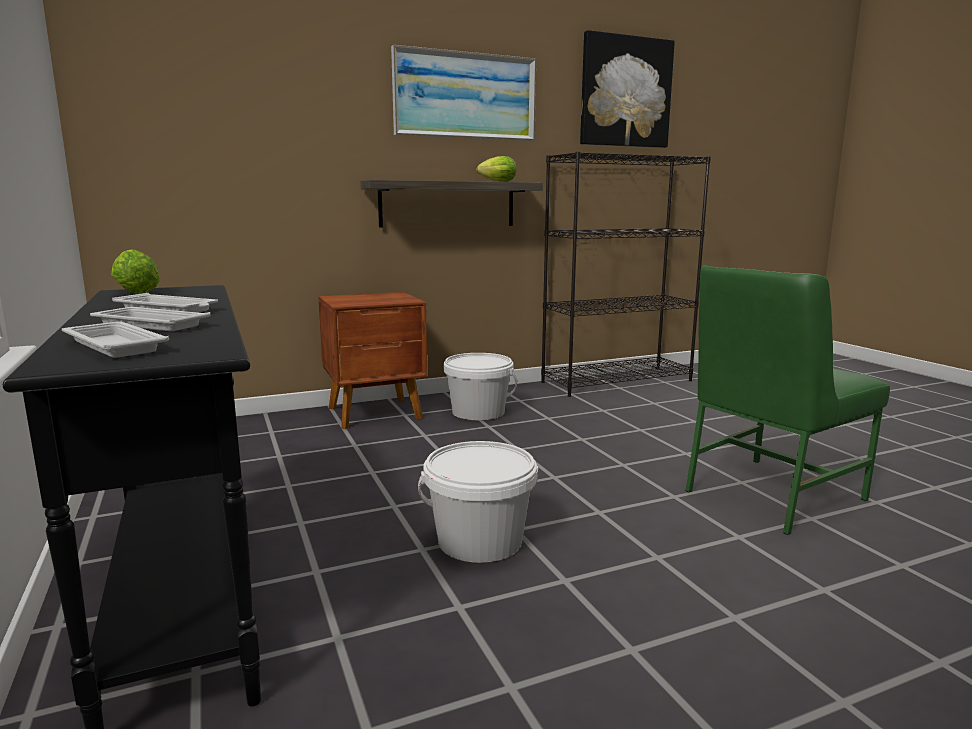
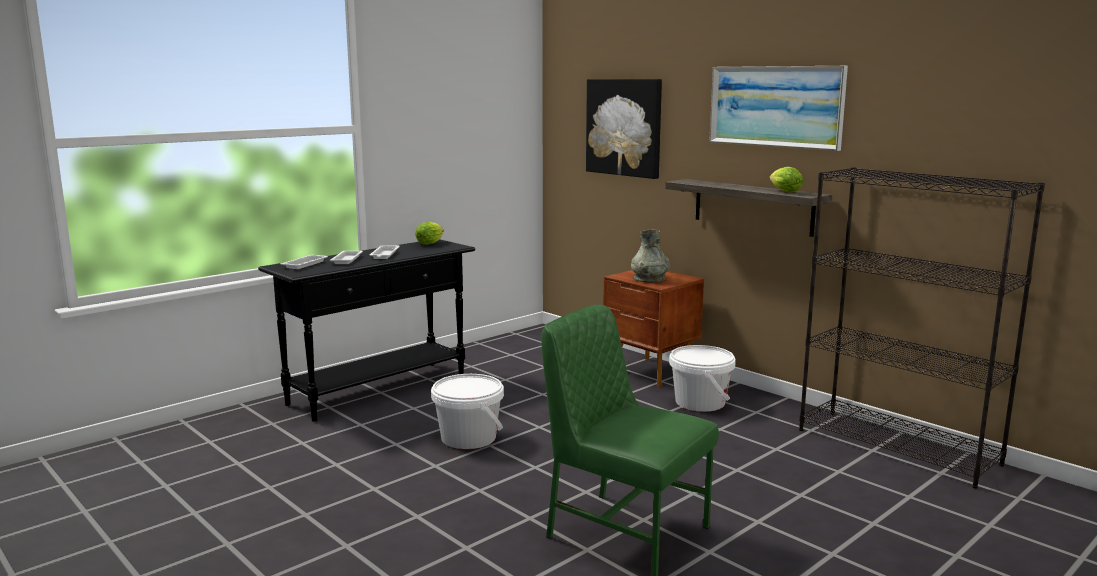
camera: 70 degrees right, 0 degrees up
(376, 299) = (649, 279): none -> grey vase
(625, 92) = (971, 94): picture -> picture (624, 127)

